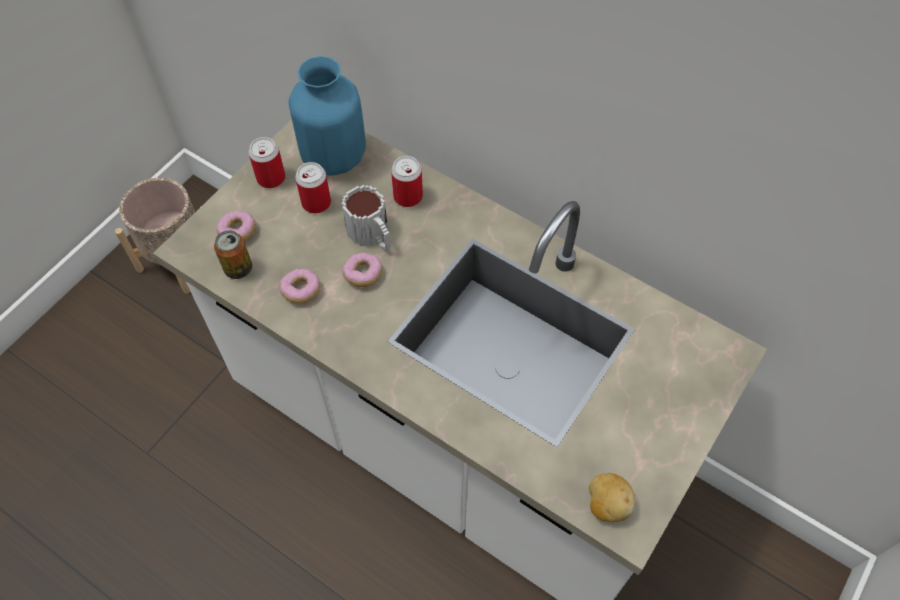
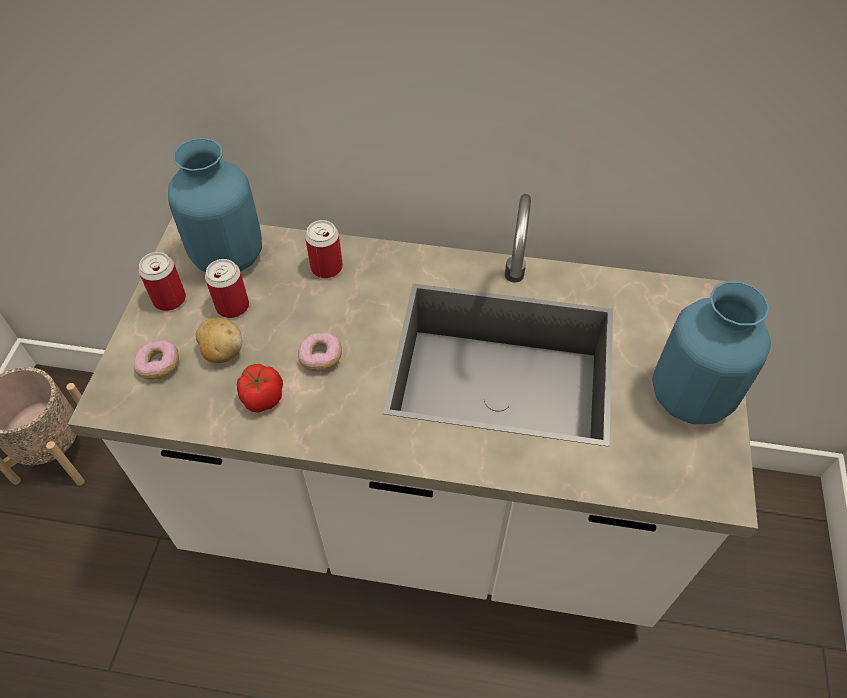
camera: 25 degrees left, 5 degrees down
(238, 268) = (179, 402): can -> none
(301, 291) = (262, 398): donut -> tomato
(372, 235) = (310, 317): mug -> none
(607, 504) = (688, 480): potato -> potato (222, 352)
(654, 434) = (688, 396): none -> blue vase

